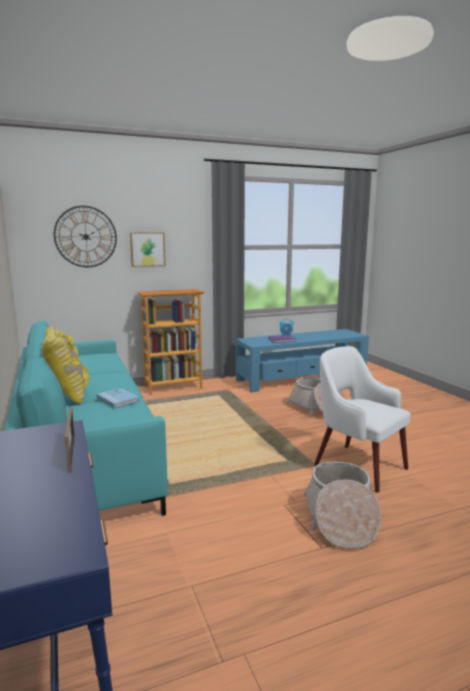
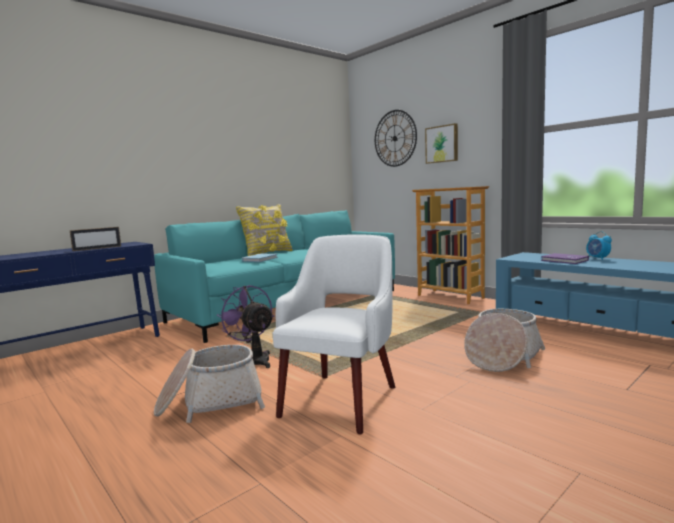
camera: 70 degrees right, 5 degrees down
(251, 489) = (254, 359): none -> purple fan

